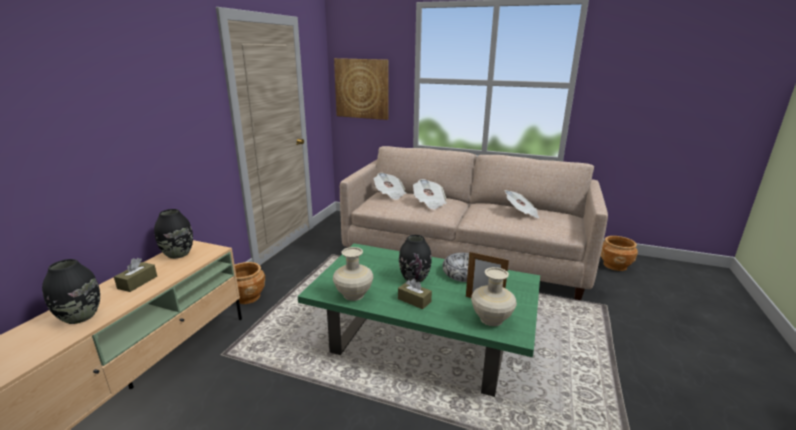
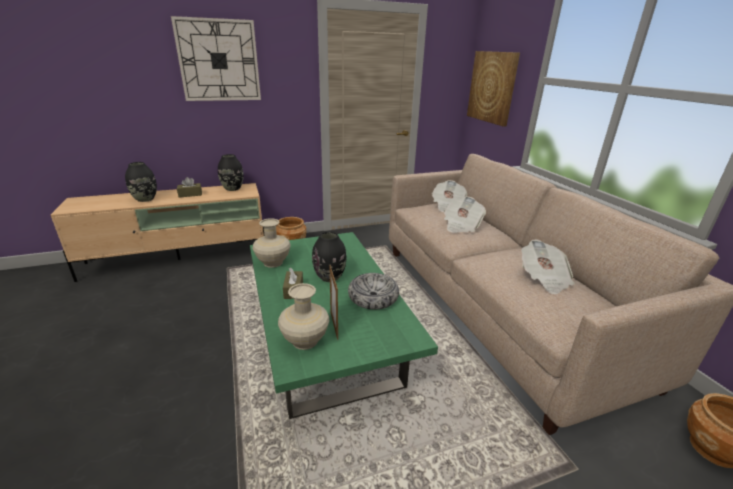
camera: 50 degrees right, 5 degrees up
(126, 88) = (219, 61): none -> wall clock

